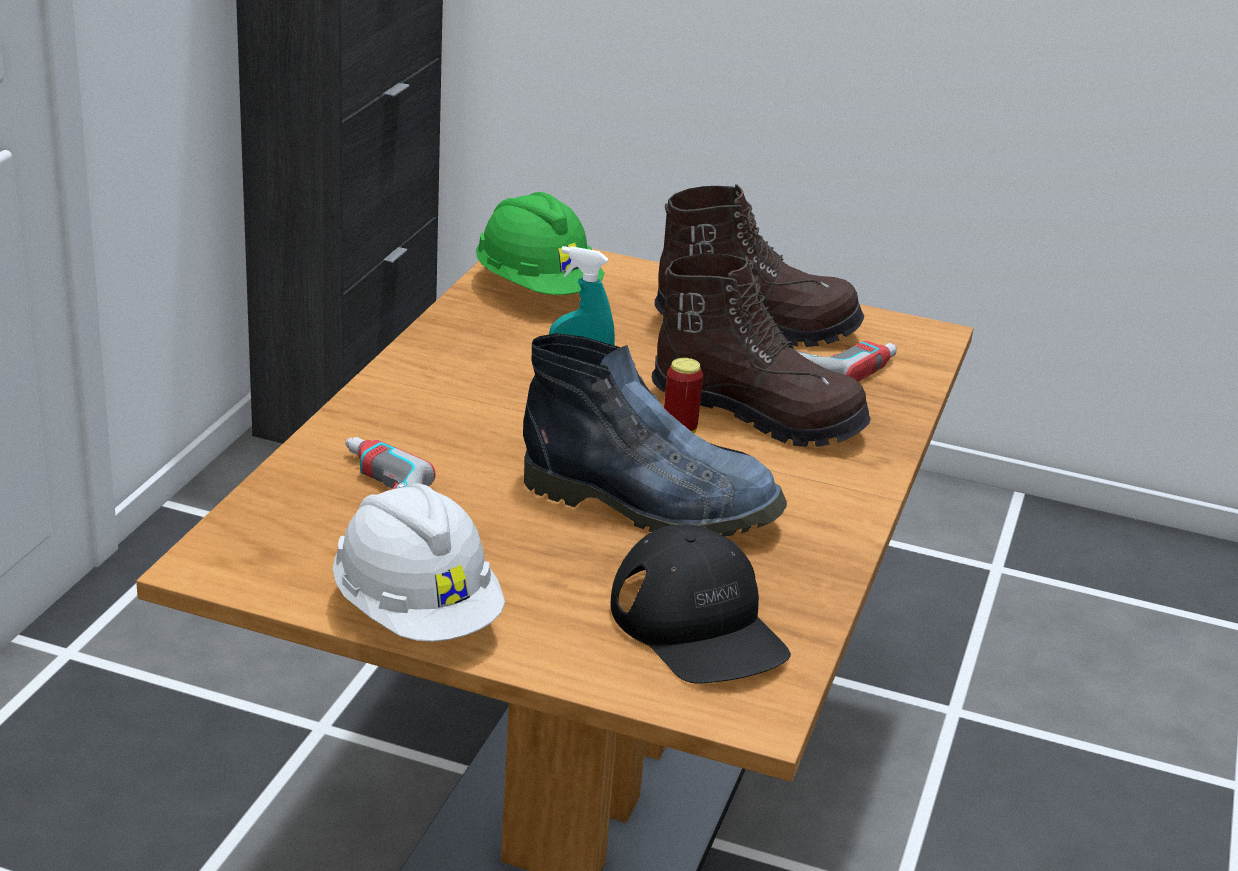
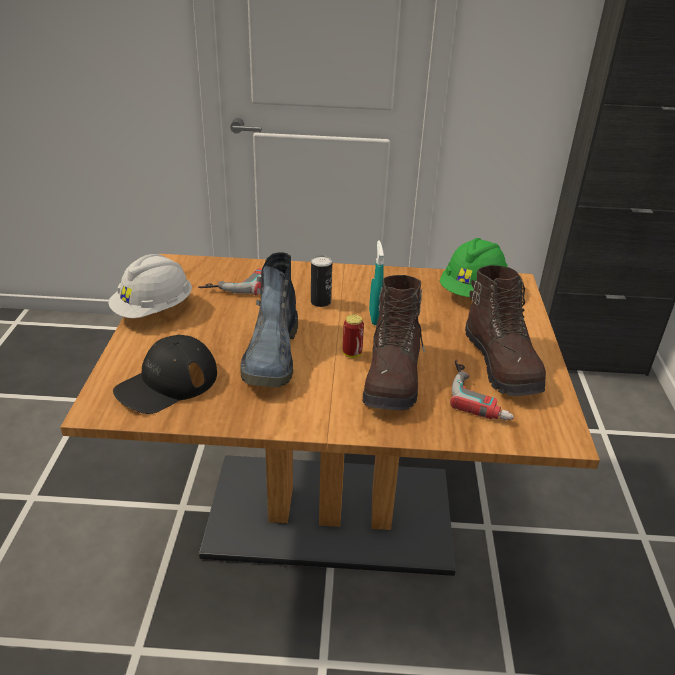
camera: 75 degrees right, 5 degrees up
(493, 425) = (320, 302): none -> can

